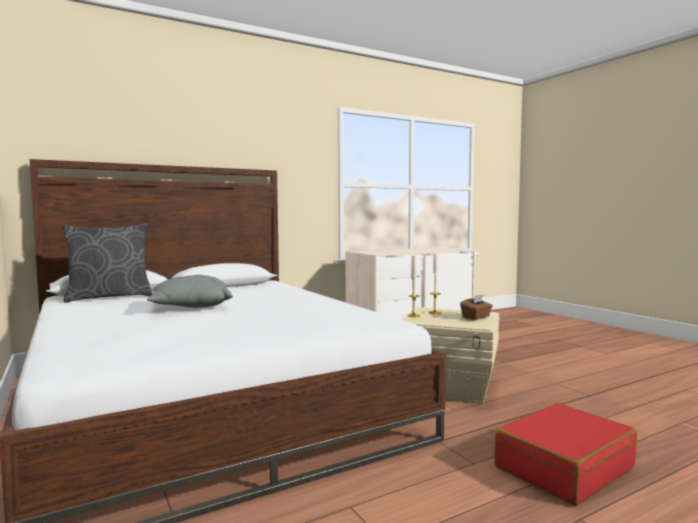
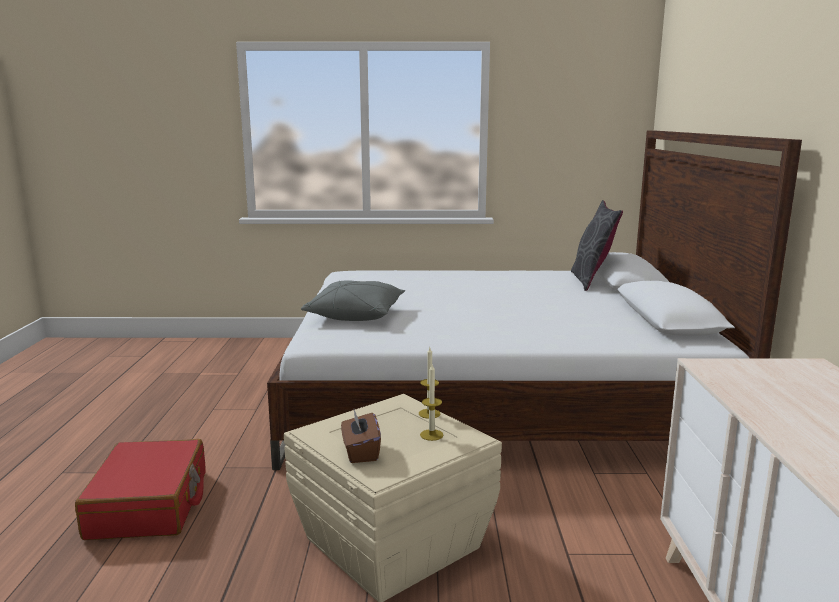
camera: 120 degrees right, 10 degrees up
(191, 306) = (495, 296): grey pillow -> grey pillow (356, 315)

